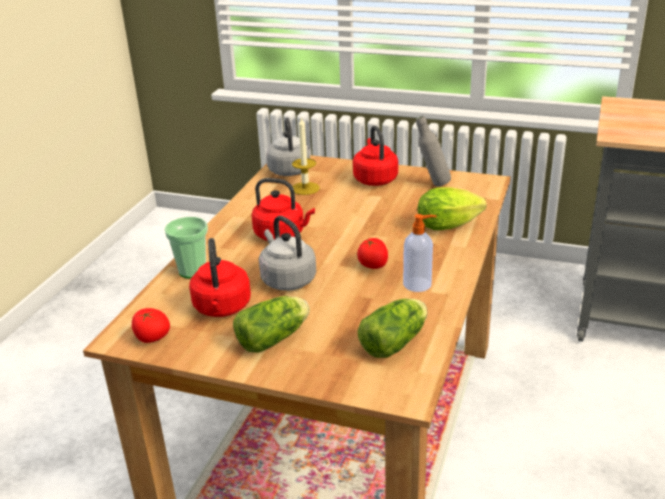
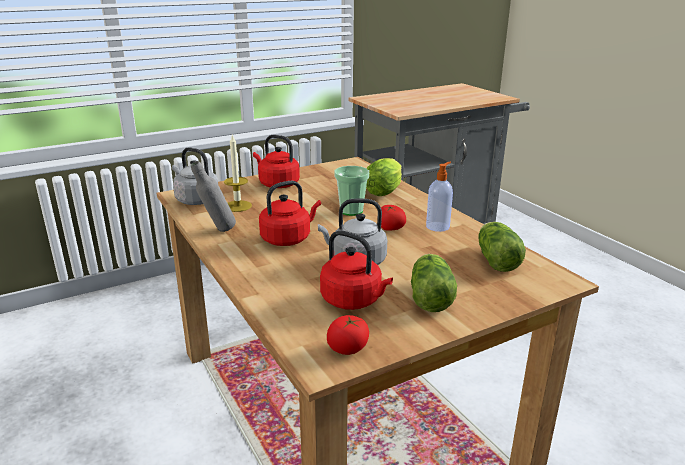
camera: 50 degrees left, 5 degrees down
(192, 271) = (271, 291): cup -> cup (351, 211)
(432, 184) = (322, 174): grey bottle -> grey bottle (217, 231)

